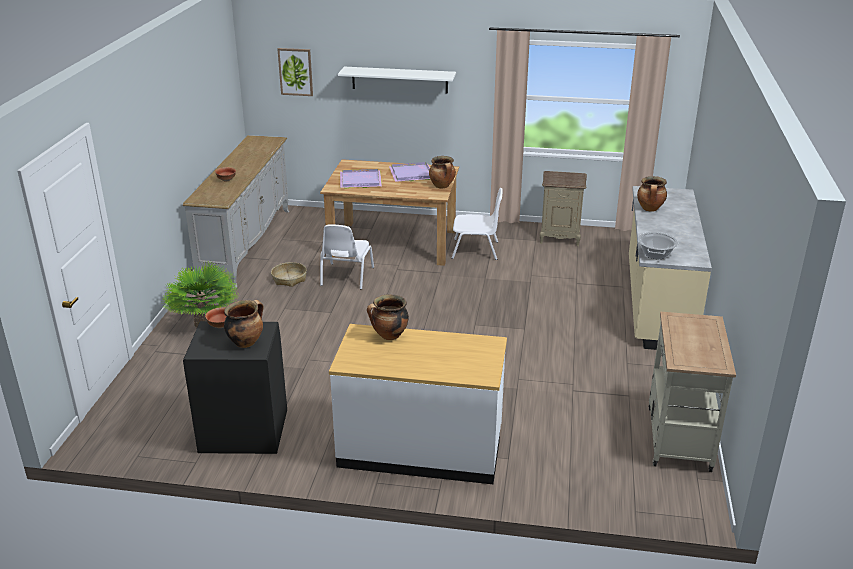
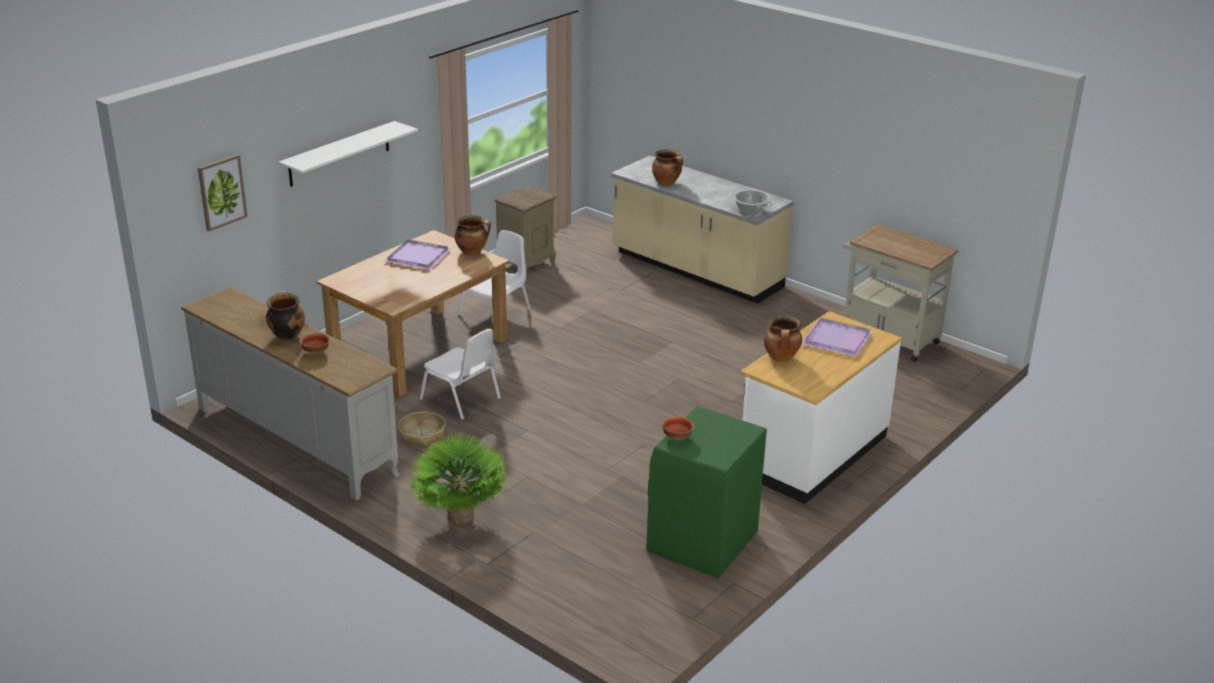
camera: 60 degrees left, 0 degrees up
(244, 429) = (700, 540): black washing machine -> green washing machine
(246, 342) = (724, 430): cooking pot -> cooking pot (287, 335)
(359, 181) = (395, 288): purple tray -> purple tray (837, 340)

